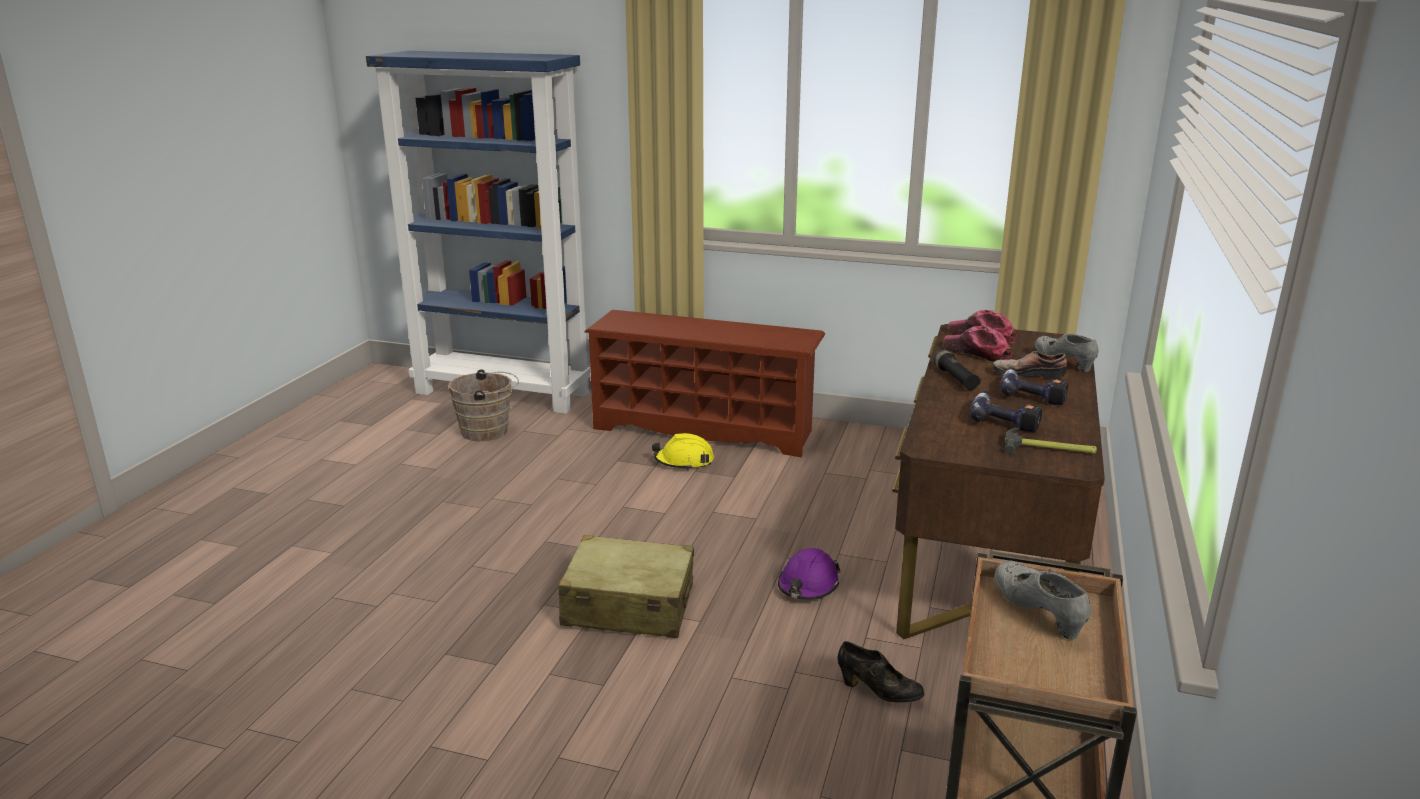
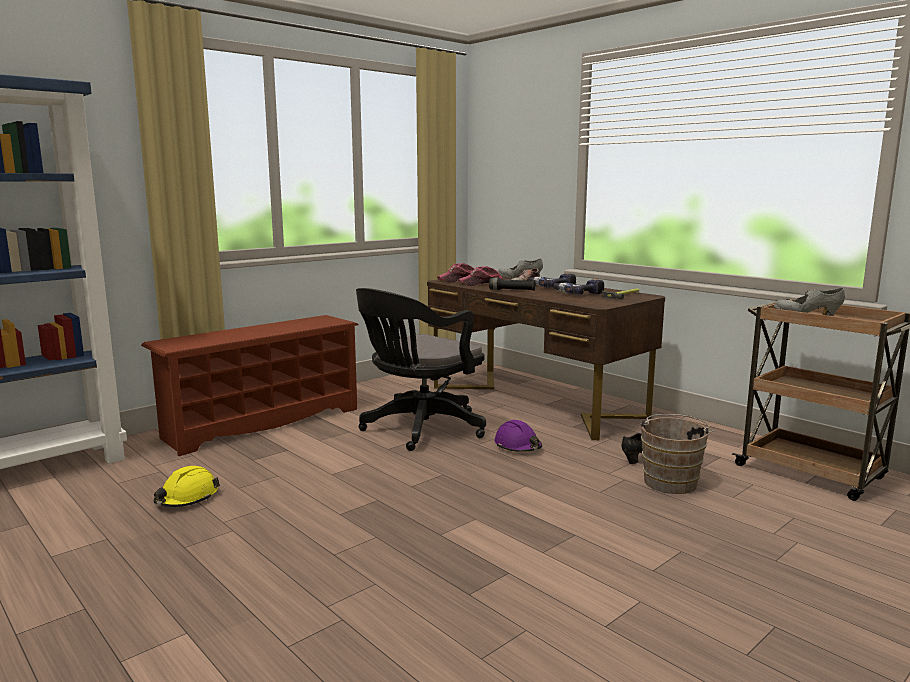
camera: 60 degrees left, 10 degrees down
(489, 431) = (82, 498): brown bucket -> brown bucket (671, 481)
(628, 606) = (480, 503): beige suitcase -> none
(684, 461) = (299, 440): yellow hard hat -> yellow hard hat (187, 498)
(787, 510) = (419, 429): none -> black office chair

